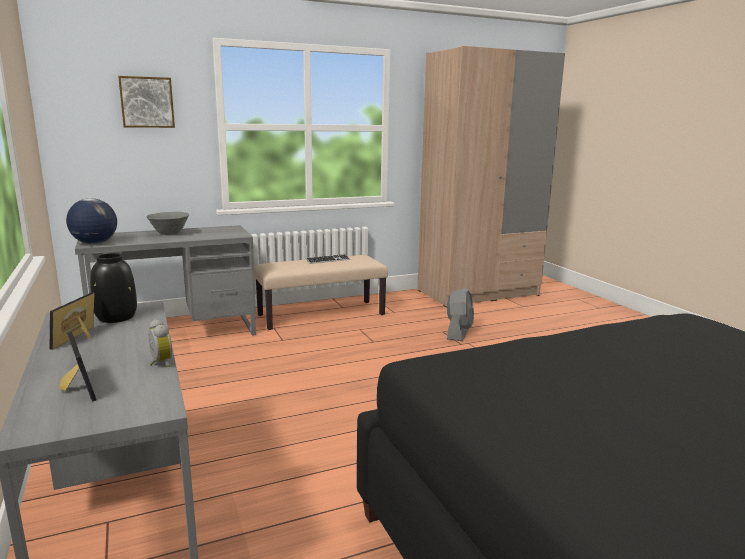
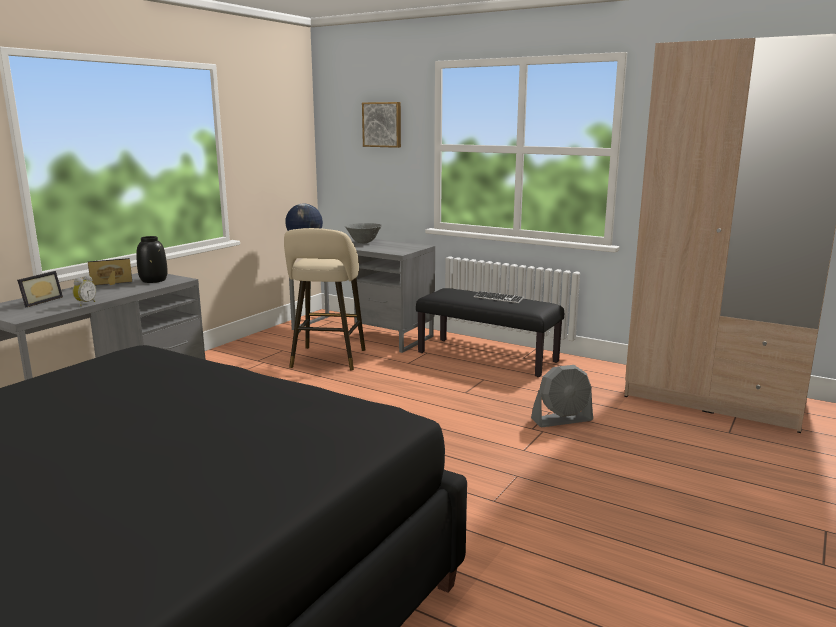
camera: 55 degrees right, 0 degrees up
(212, 365) = (327, 360): none -> beige stool
(321, 315) = (488, 357): beige bench -> black bench

